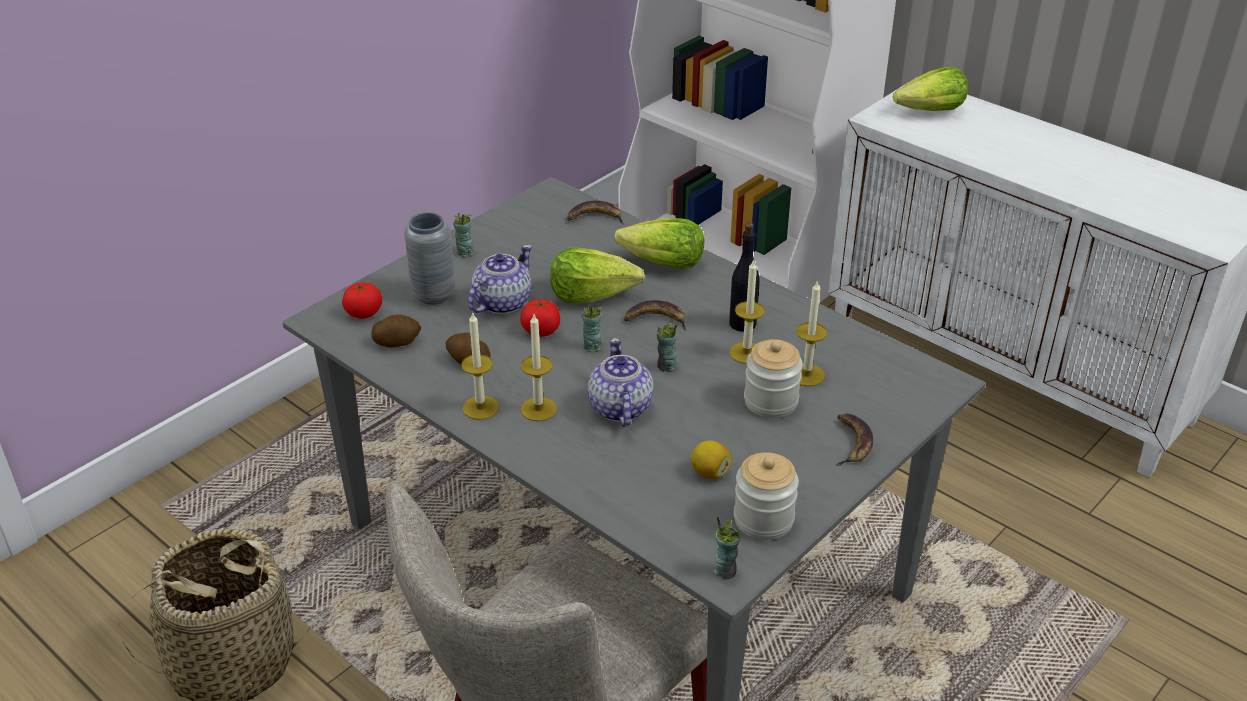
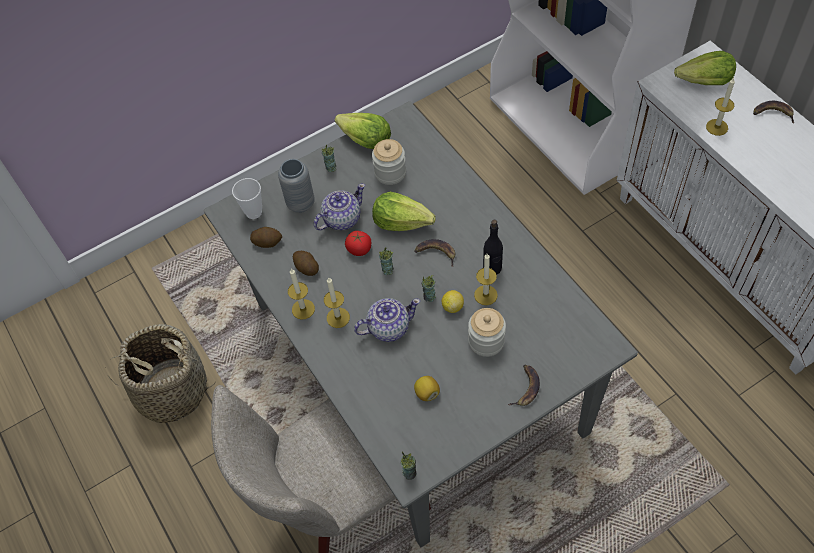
camera: 20 degrees right, 20 degrees up
(364, 313) = (253, 212): tomato -> cup
(594, 217) = (426, 148): banana -> banana (773, 113)
(619, 408) = (388, 327): teapot -> teapot turned 60 degrees clockwise
(662, 263) = (458, 201): lettuce -> lettuce (365, 140)
(705, 372) = (452, 306): none -> lemon
(763, 519) = (446, 438): jar -> jar (390, 172)
(807, 375) = (518, 323): candle -> candle (717, 127)

